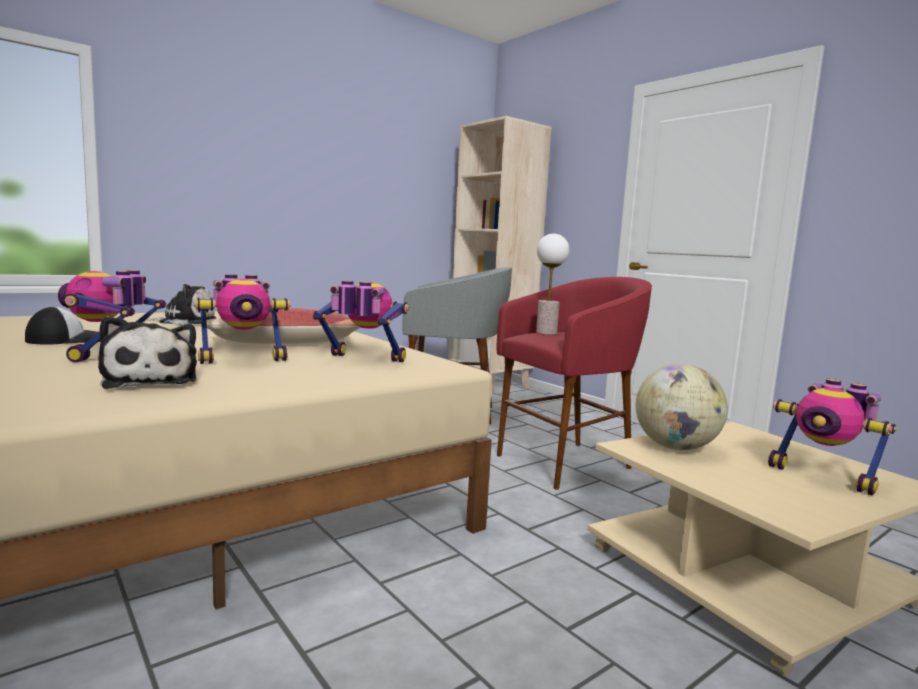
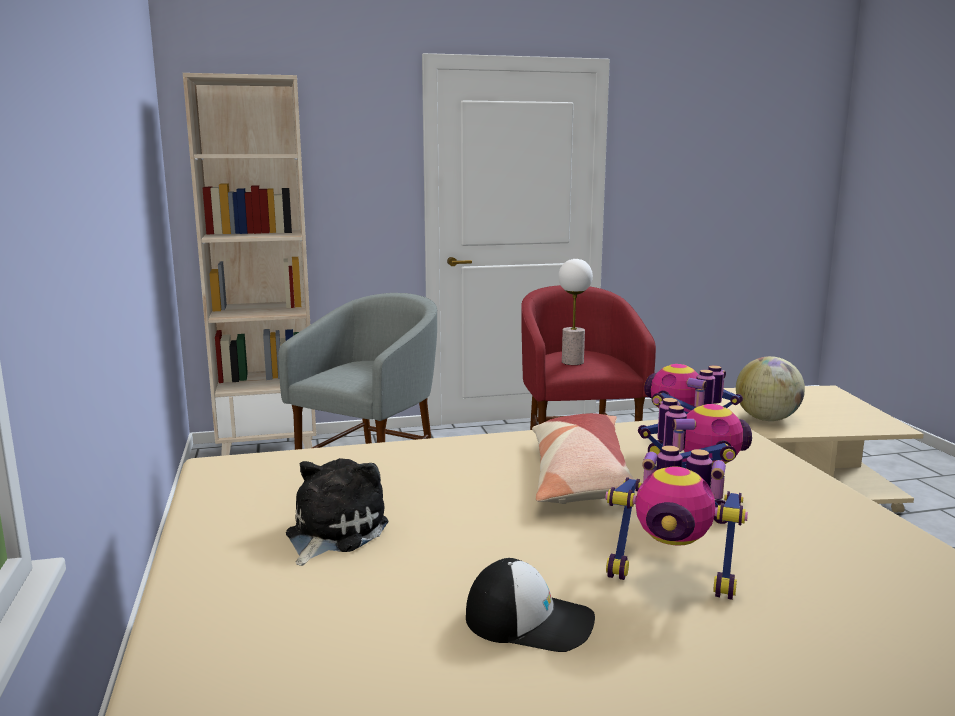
camera: 65 degrees left, 5 degrees up
(69, 339) = (530, 620): cap -> cap turned 120 degrees clockwise
(150, 380) = (824, 548): plush toy -> none
(823, 477) = (819, 402): toy robot -> none

